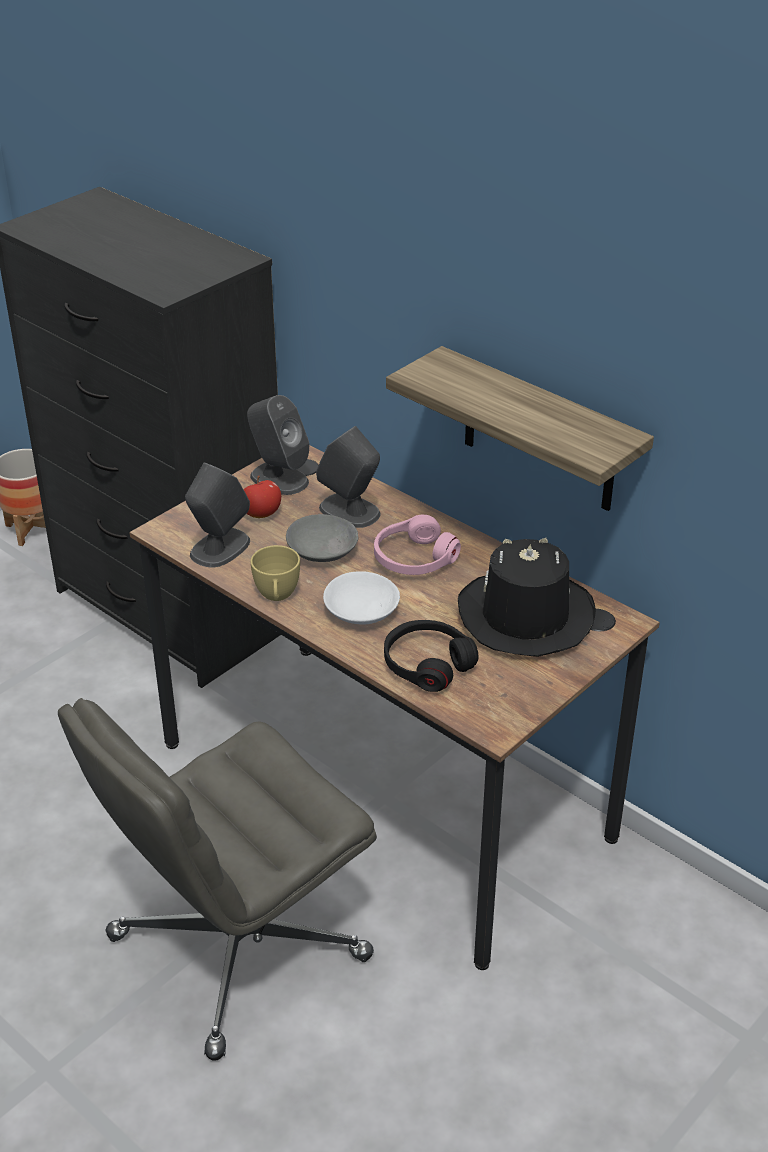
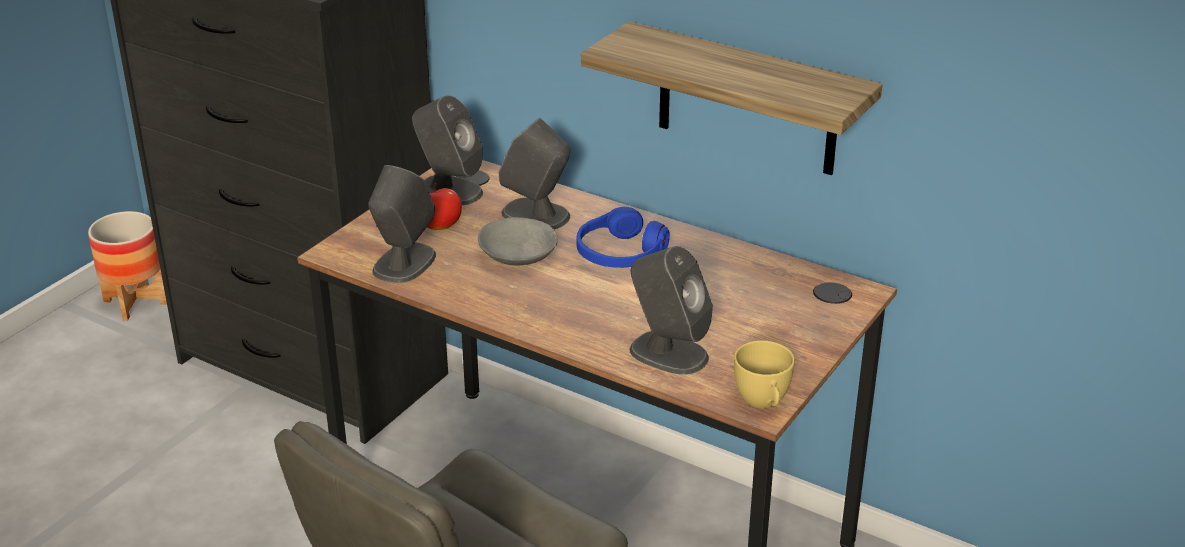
camera: 10 degrees left, 5 degrees down
(277, 596) = (482, 304): yellow cup -> yellow cup (763, 403)
(362, 611) = (580, 309): white bowl -> none
(414, 558) = (620, 253): pink headphones -> blue headphones
(427, 664) = (667, 353): black headphones -> grey speaker
(525, 616) = (756, 297): black hat -> none

